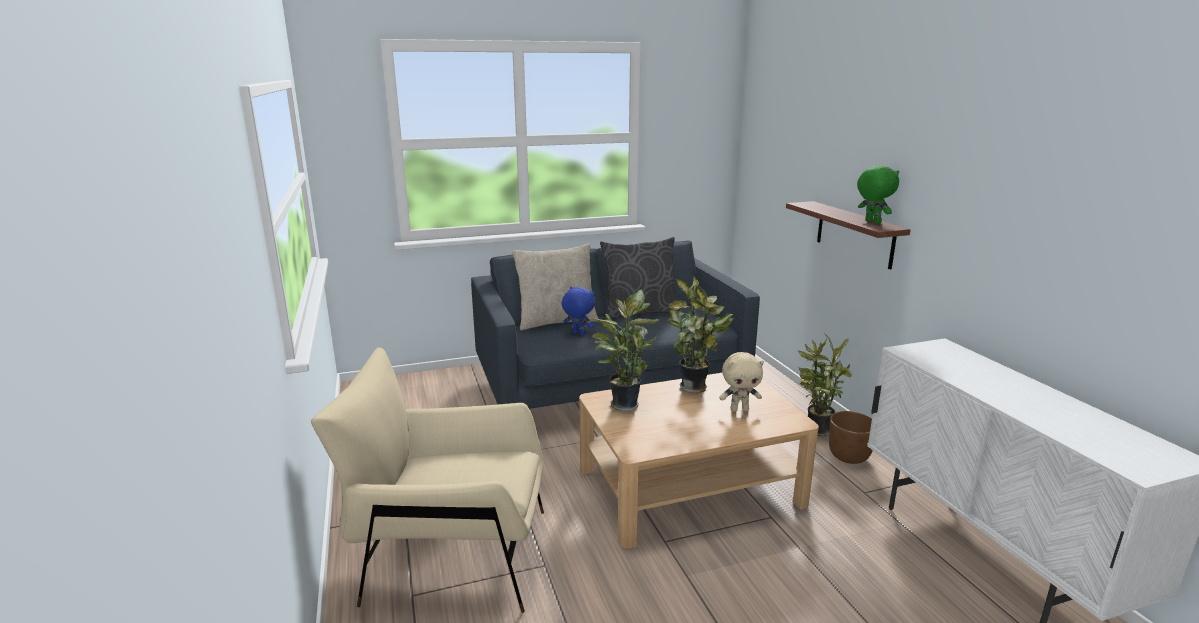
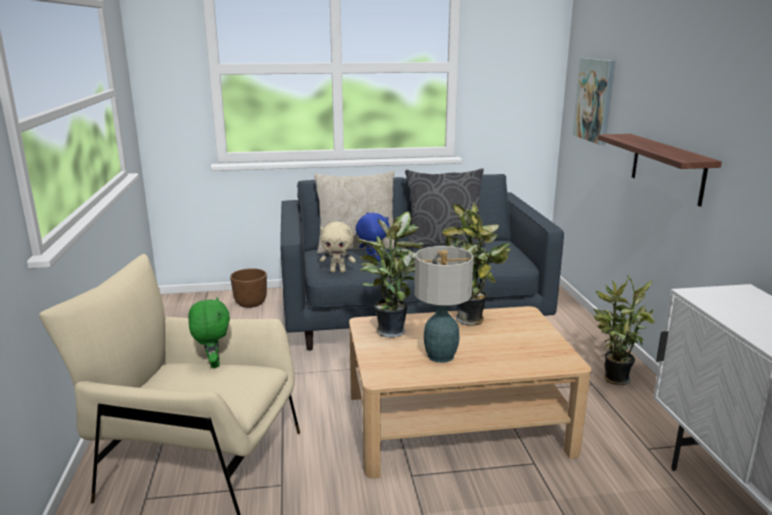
camera: 10 degrees right, 0 degrees up
(680, 425) = (440, 356): none -> table lamp
(739, 409) = (510, 345): beige plush toy -> beige plush toy (338, 271)
(773, 168) = (595, 100): none -> picture
(848, 456) = (642, 409): brown planter -> brown planter (251, 304)
(872, 222) = (681, 153): green plush toy -> green plush toy (213, 364)

